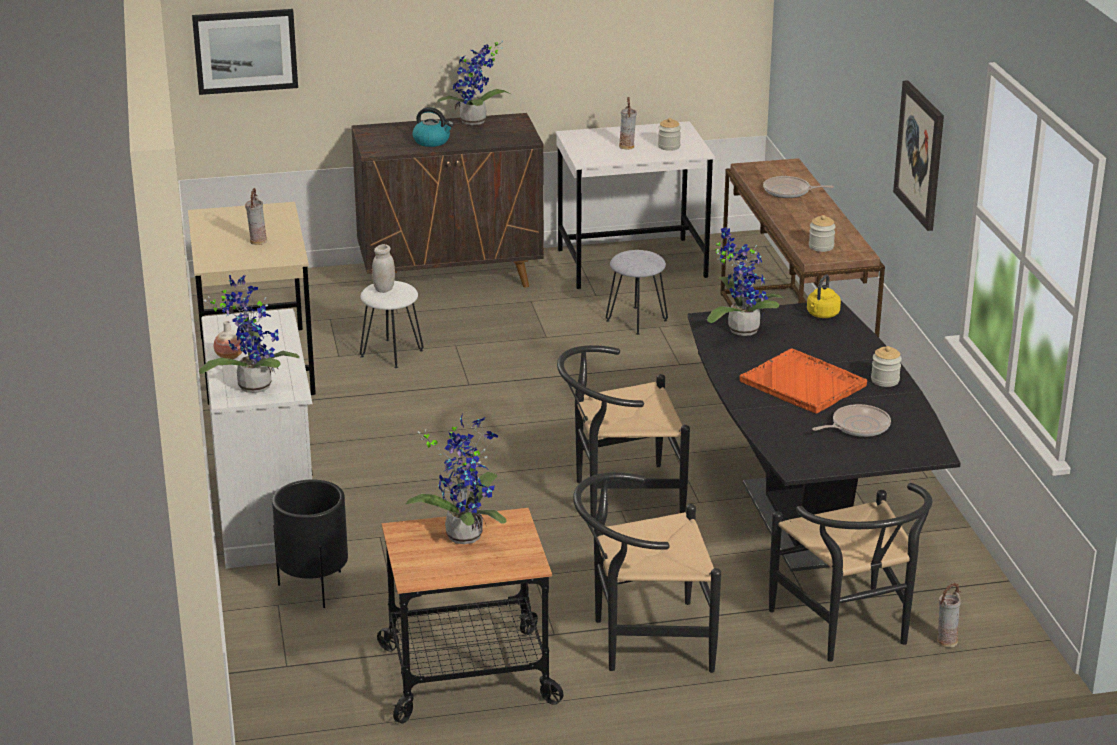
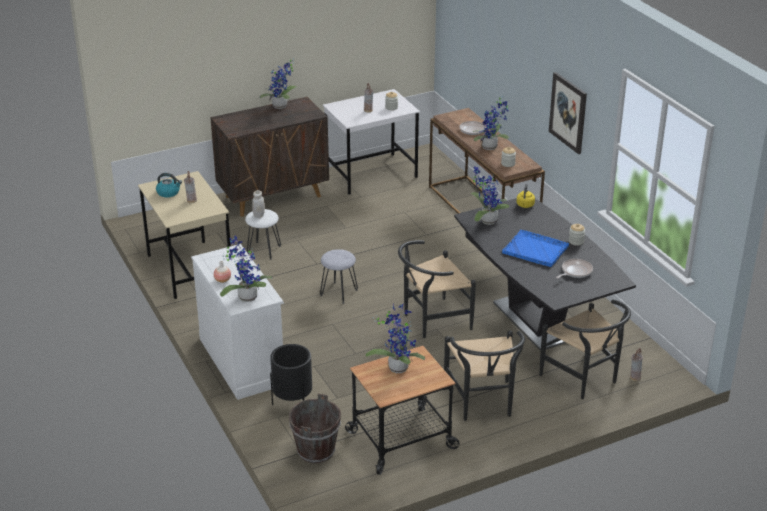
camera: 15 degrees left, 5 degrees up
(245, 51) = (147, 82): picture -> none
(312, 668) = (316, 451): none -> brown bucket
(432, 141) = (263, 122): kettle -> kettle (168, 192)
(636, 320) = (390, 210): grey stool -> grey stool (338, 293)
(642, 641) = (482, 404): black chair -> black chair turned 75 degrees counterclockwise
(803, 384) = (536, 250): orange tray -> blue tray
(805, 219) = (491, 147): none -> potted plant

